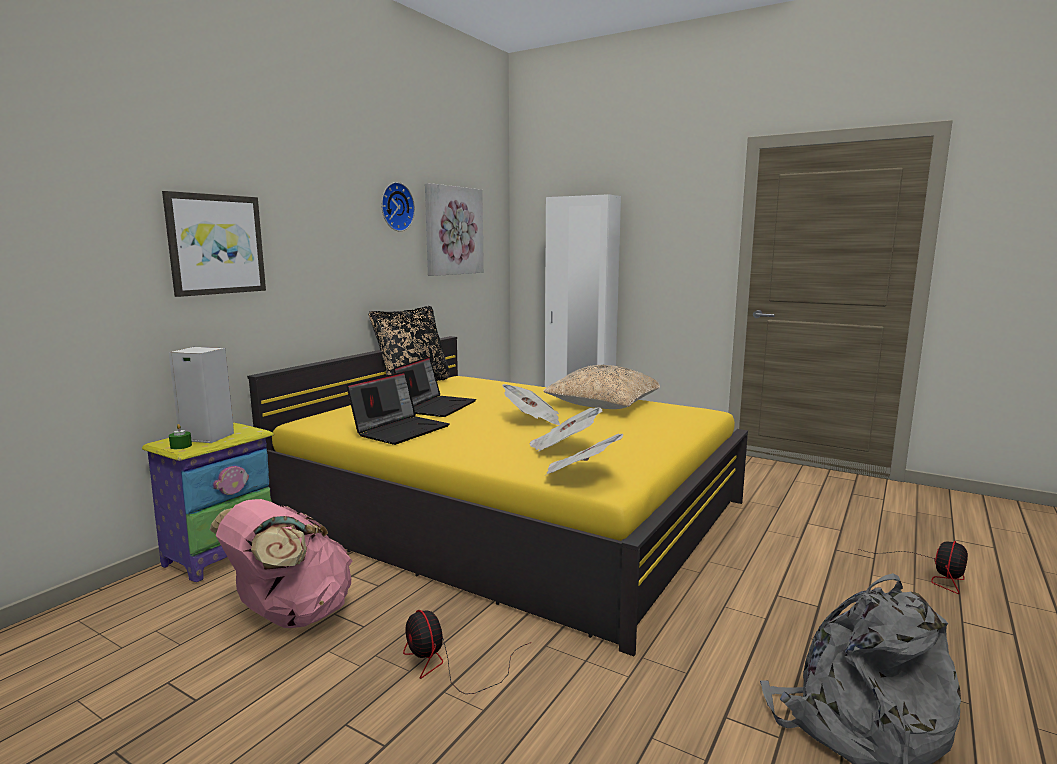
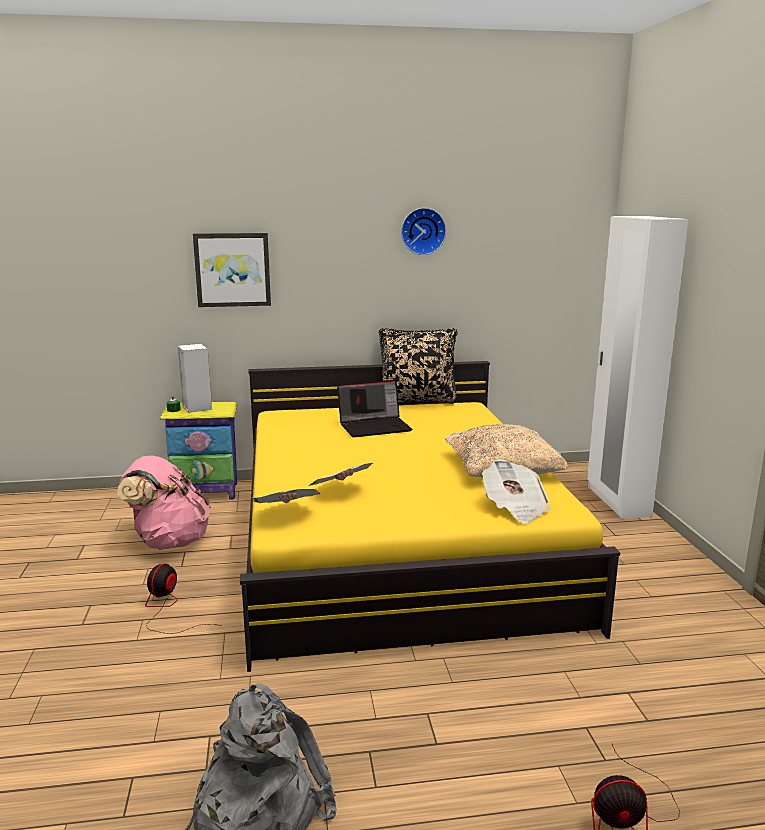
camera: 50 degrees right, 5 degrees up
(401, 430) = (301, 438): laptop -> none
(453, 231) = (507, 251): picture -> none
(532, 420) = (396, 462): newspaper -> newspaper (515, 508)

